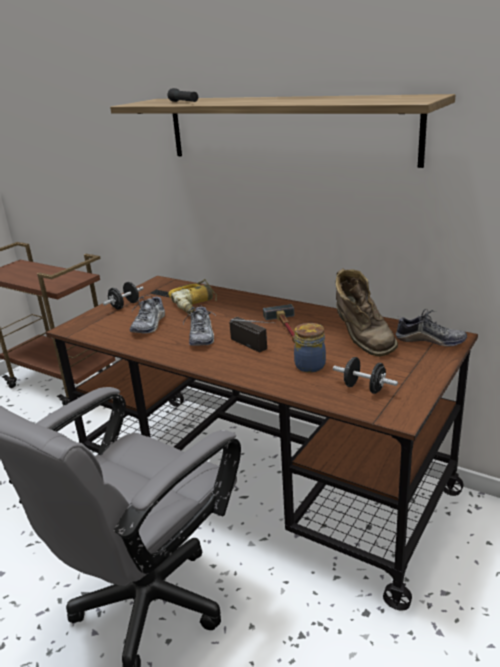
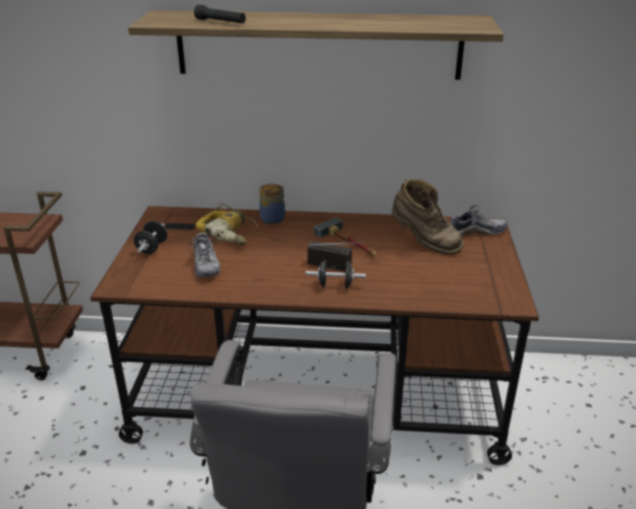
camera: 30 degrees left, 5 degrees up
(201, 336) = (275, 267): shoe -> none
(309, 365) = (403, 275): jar -> jar (271, 218)
(364, 388) = (467, 286): black dumbbell -> black dumbbell (335, 285)

